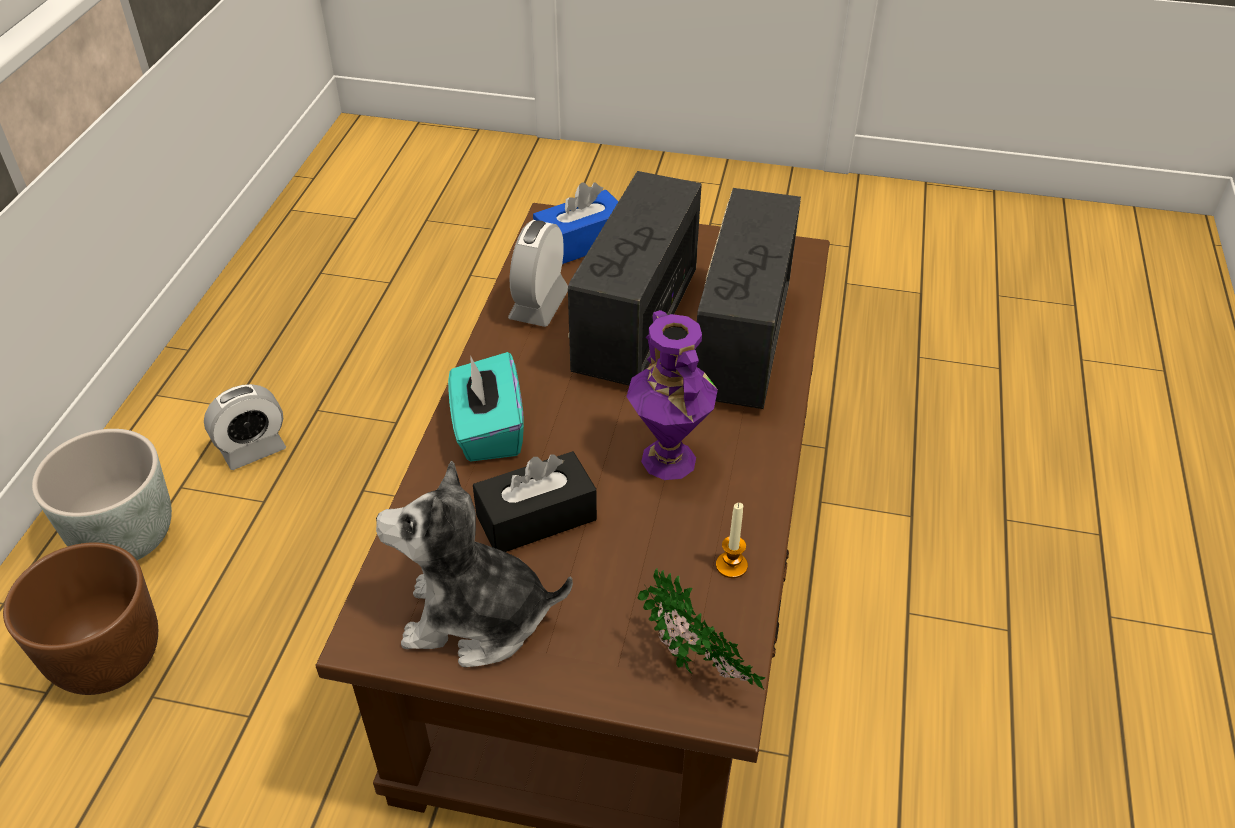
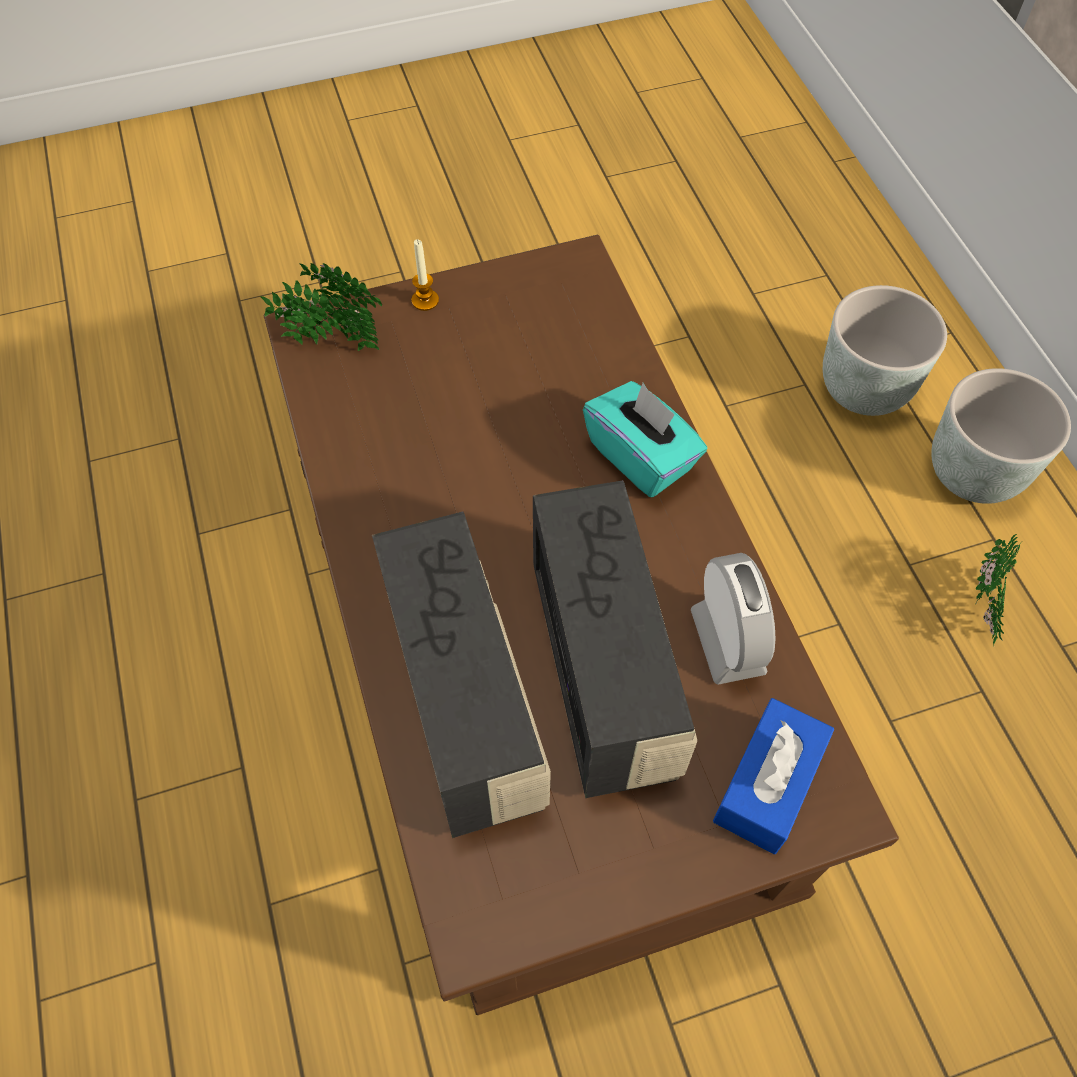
camera: 150 degrees right, 15 degrees up
(111, 660) = (862, 390): brown planter -> grey planter
(253, 450) = (981, 609): alarm clock -> potted plant
(475, 619) = (516, 305): plush toy -> none
(536, 517) = (532, 397): black tissue box -> none
(667, 459) = (457, 507): purple vase -> none
(731, 565) = (344, 431): candle -> candle (425, 300)

